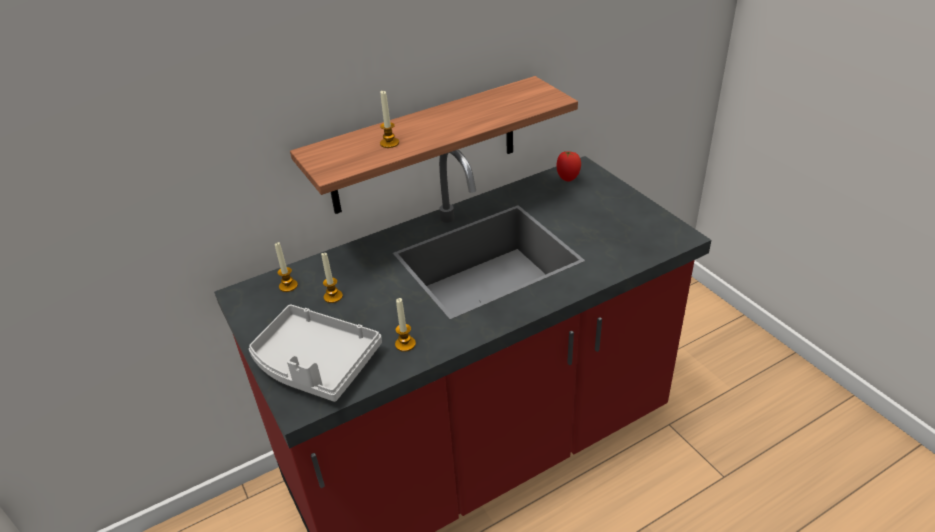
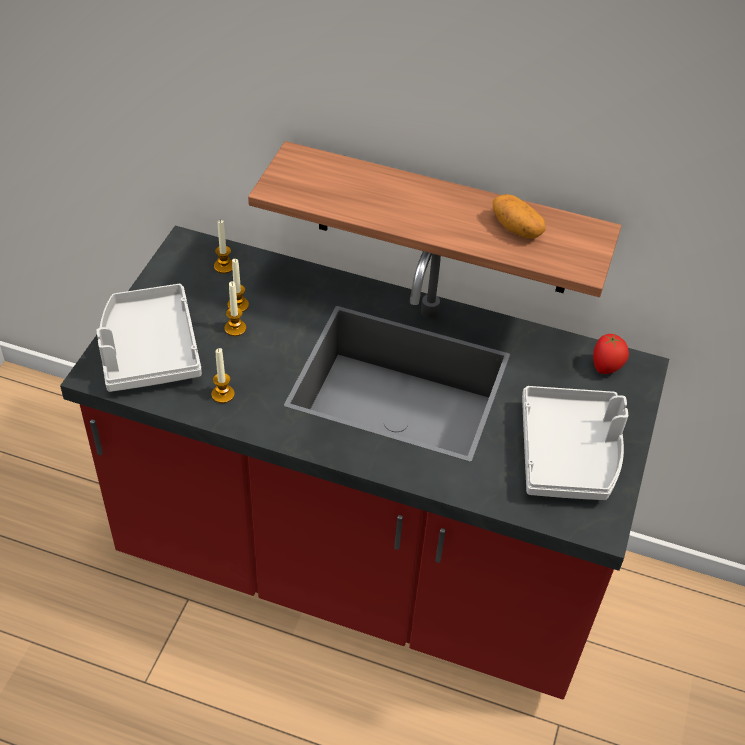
camera: 45 degrees right, 10 degrees up
(389, 143) = (362, 197): candle -> candle (235, 328)
(494, 105) = (516, 228): none -> potato
(617, 221) = (570, 453): none -> grey tray

